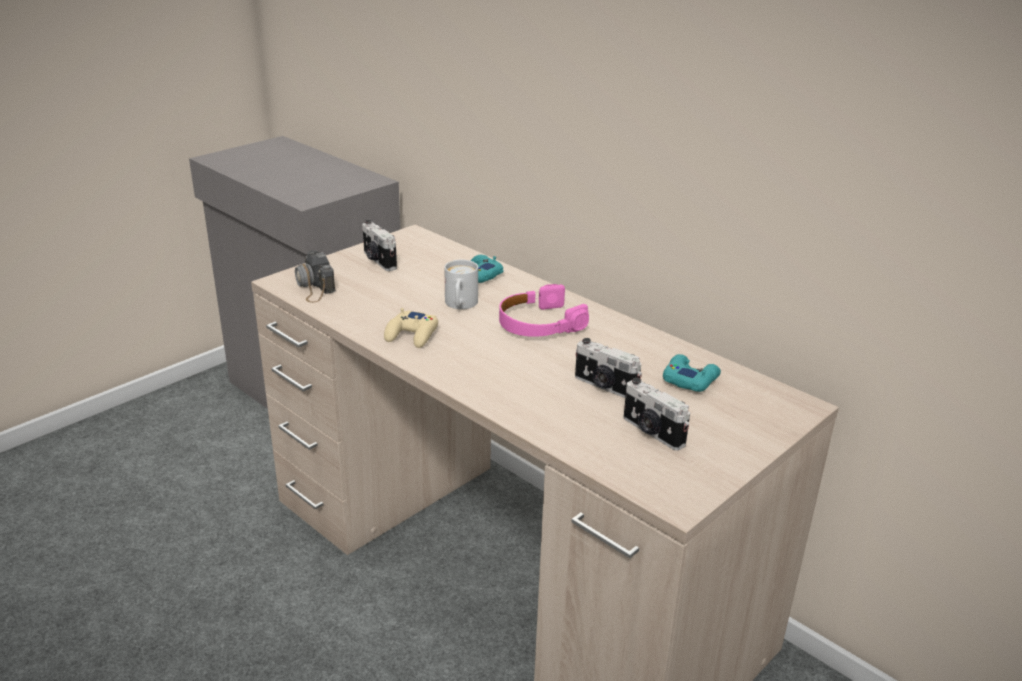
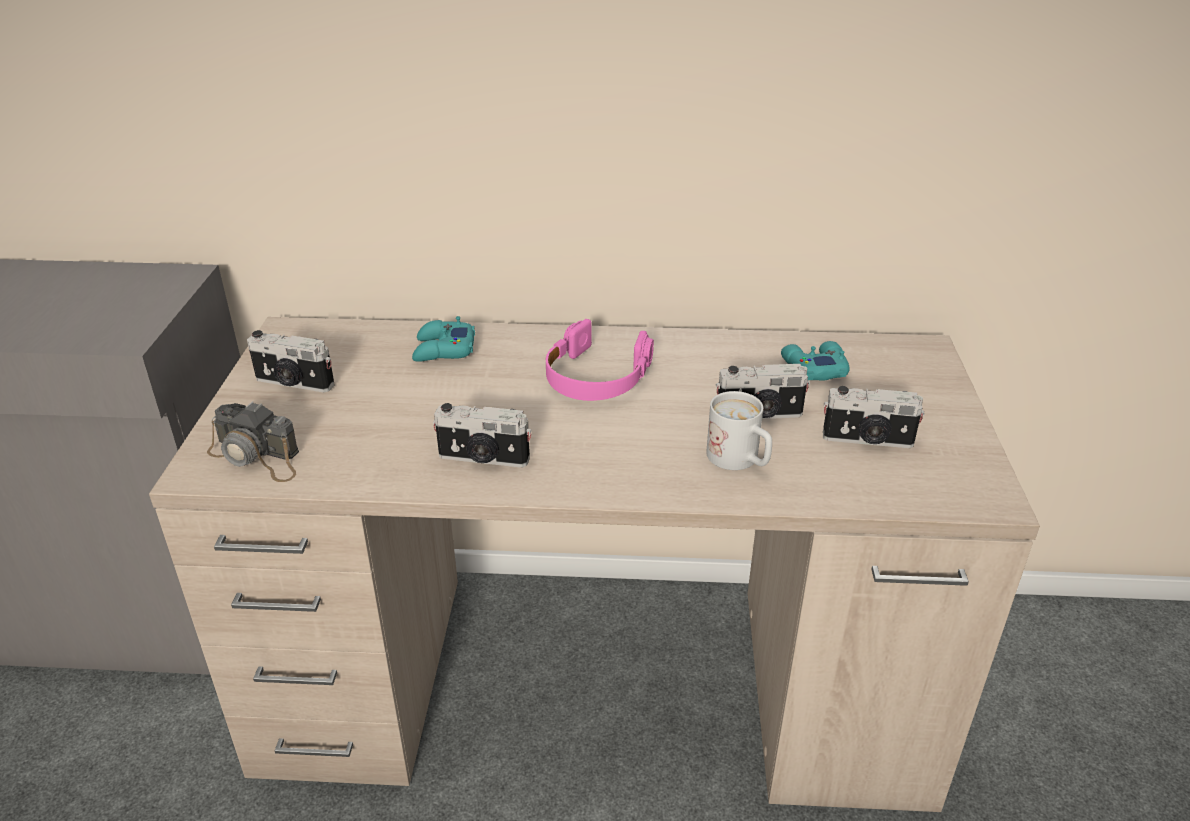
camera: 40 degrees left, 5 degrees up
(412, 335) = (483, 459): beige game controller -> camera
(460, 305) = (481, 395): white mug -> white mug (740, 461)

